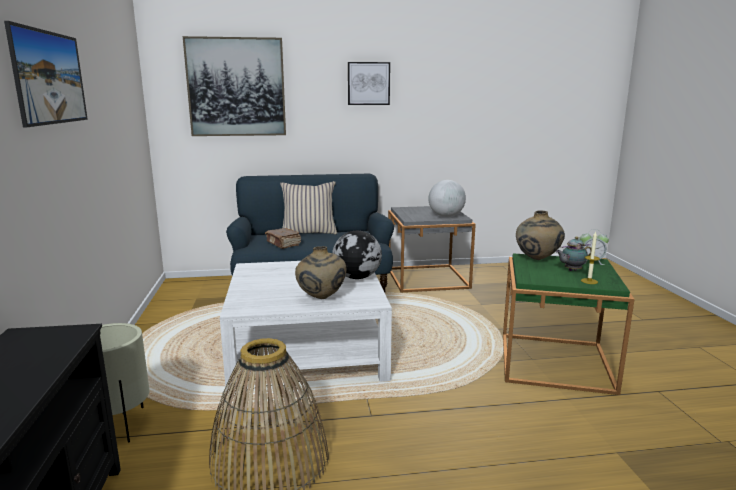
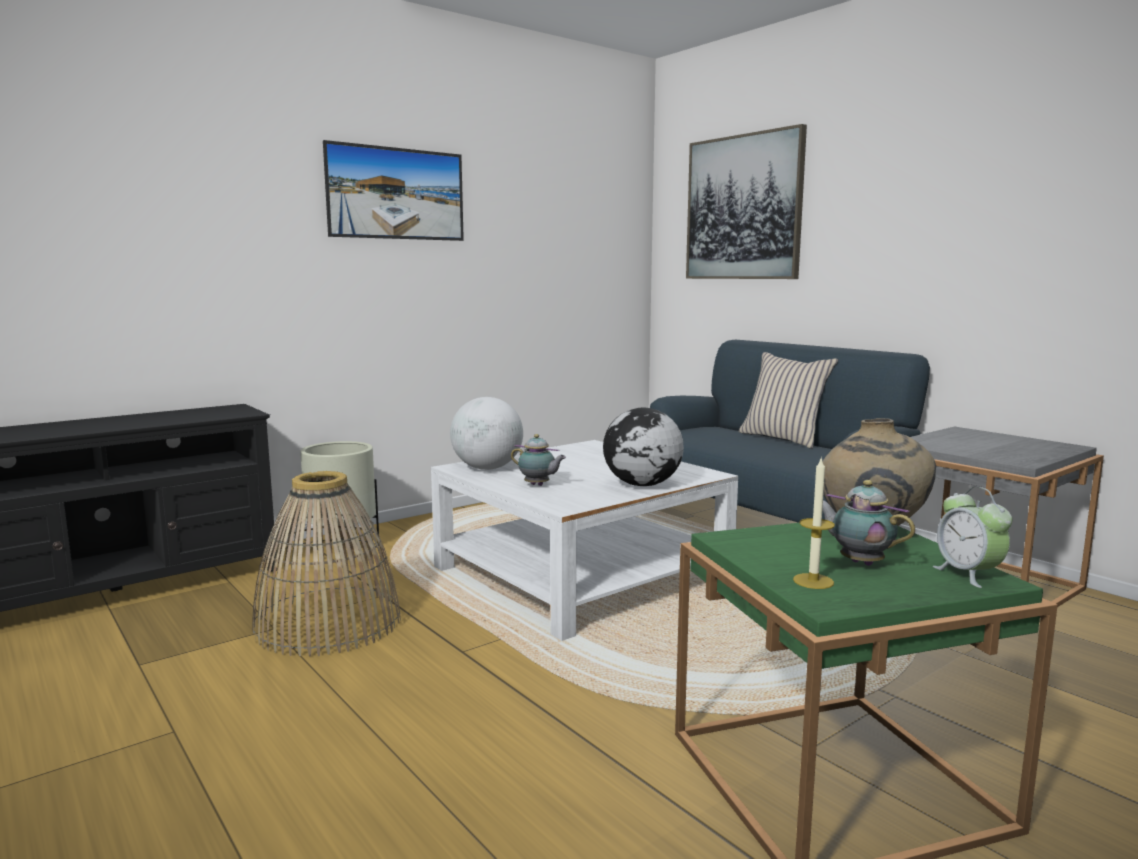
camera: 60 degrees right, 5 degrees down
(283, 244) = (707, 439): brown book -> none
(321, 298) = (538, 485): beige vase -> teapot
(368, 83) = (937, 184): picture -> none
(446, 216) = (999, 454): globe -> globe (487, 468)

